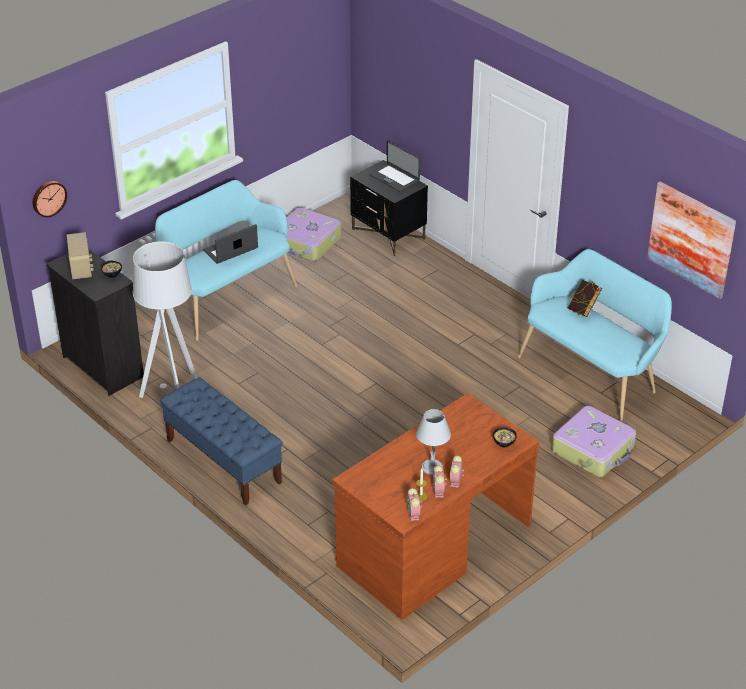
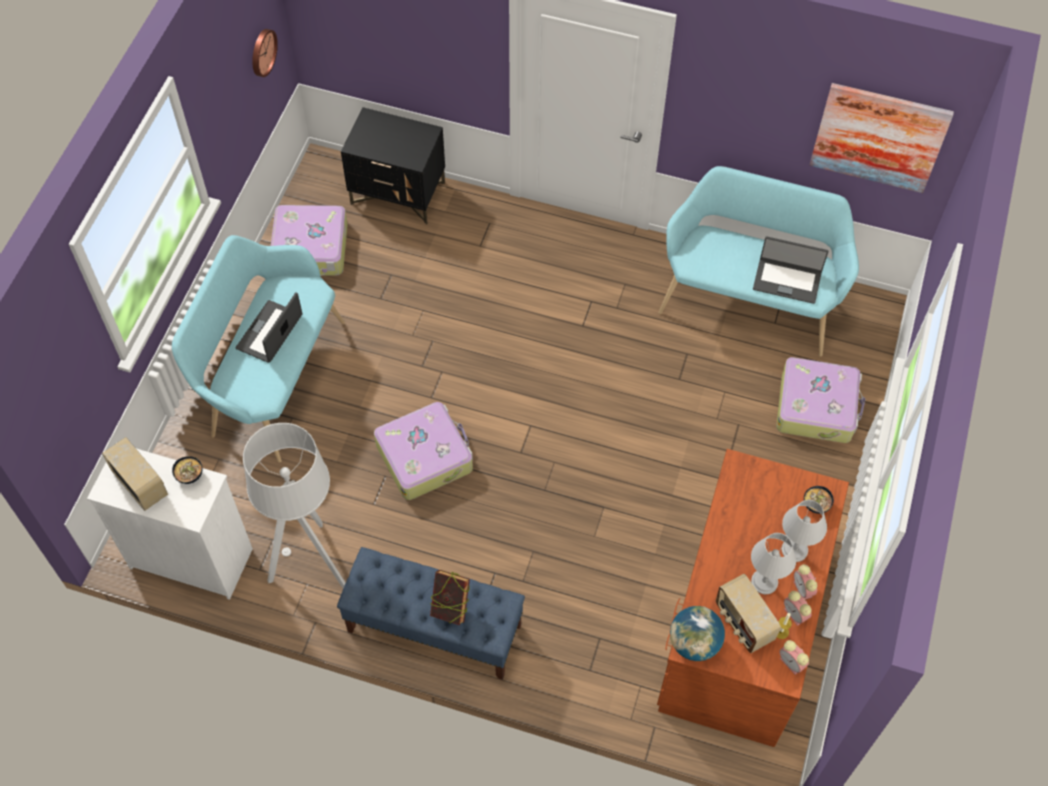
camera: 30 degrees left, 20 degrees up
(48, 198) = (51, 416): wall clock -> wall clock (262, 52)
(103, 366) = (190, 557): black dresser -> white dresser
(292, 372) = (425, 456): none -> suitcase
(356, 478) = (694, 643): none -> globe
(394, 178) = (395, 131): laptop -> laptop (787, 280)
(398, 481) = (743, 623): none -> radio
(468, 459) = (794, 549): none -> grey table lamp
(583, 311) = (733, 242): book -> book (450, 606)

